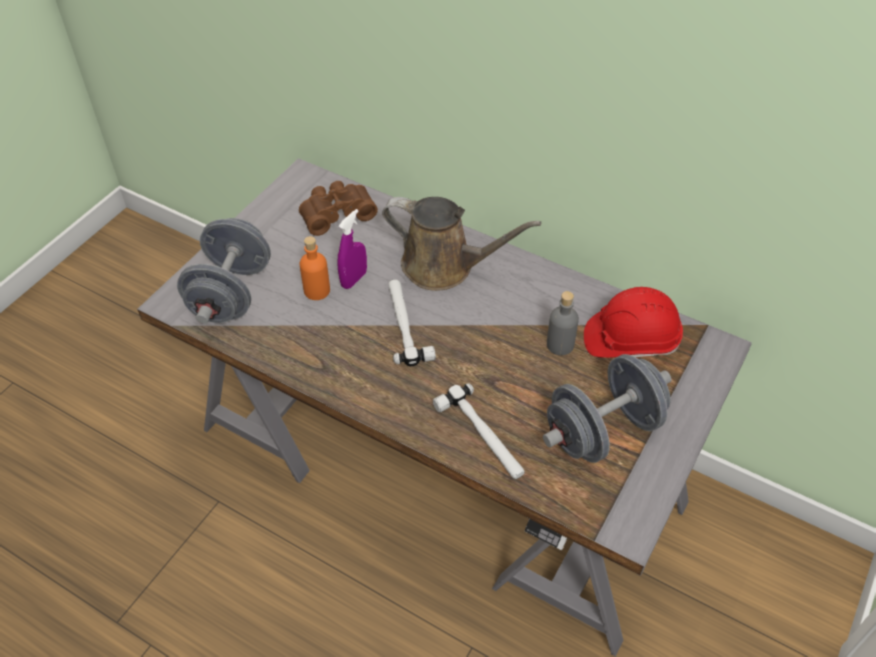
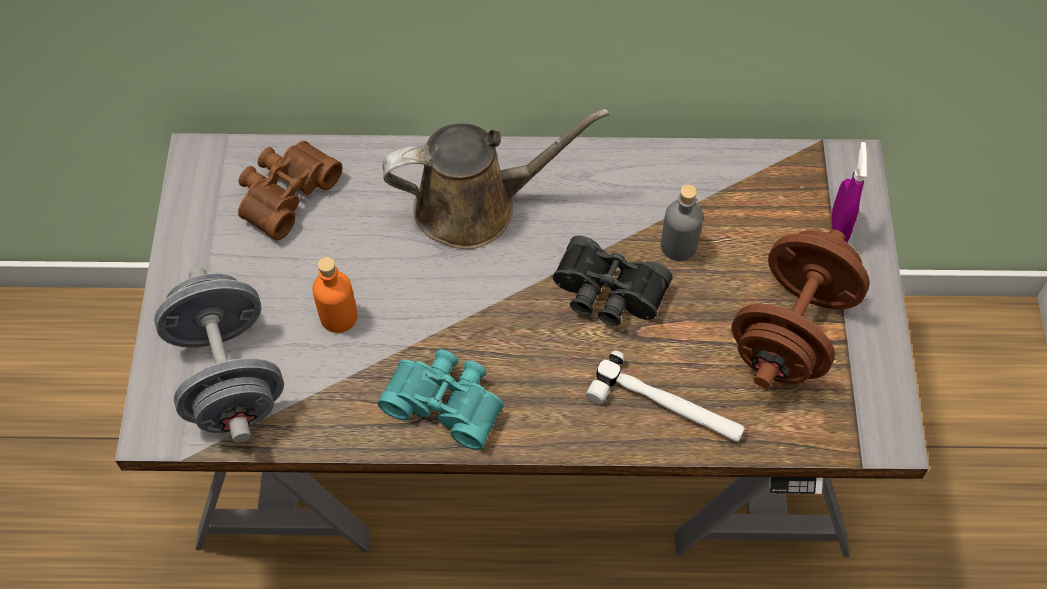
camera: 30 degrees left, 10 degrees up
(344, 366) = (446, 401): none -> turquoise binoculars
(354, 279) = (375, 278): purple spray bottle -> purple spray bottle (838, 228)
(405, 324) = (481, 308): hammer -> none
(491, 352) = (607, 295): none -> black binoculars
(602, 430) = (791, 331): grey dumbbell -> brown dumbbell
(630, 340) = (752, 201): red hard hat -> none

